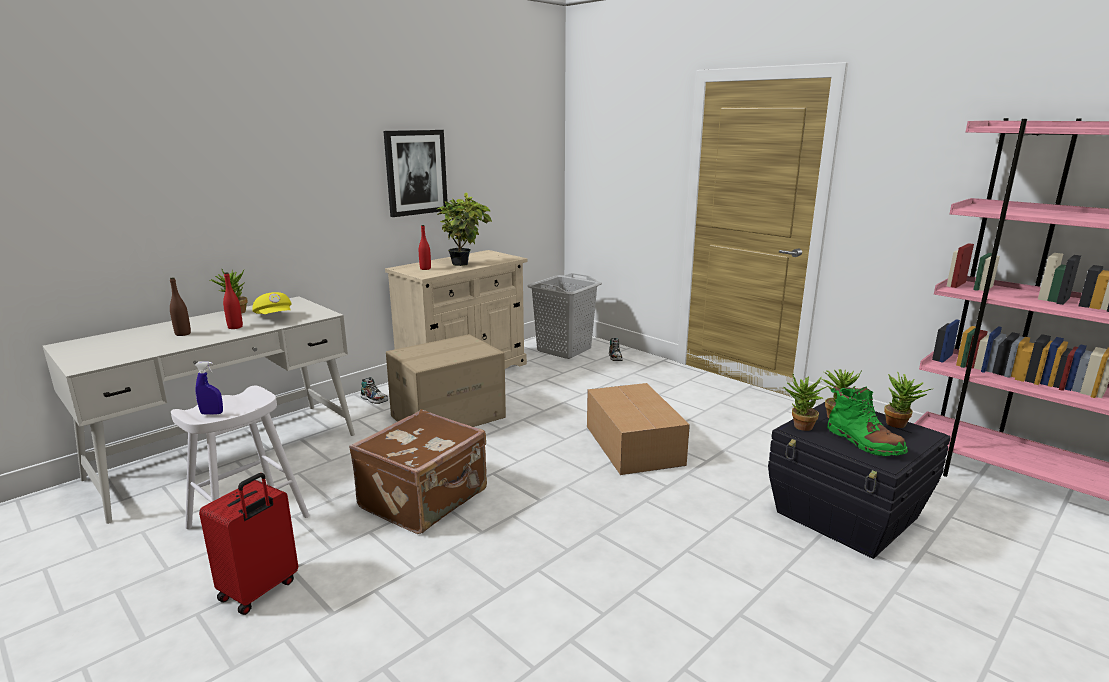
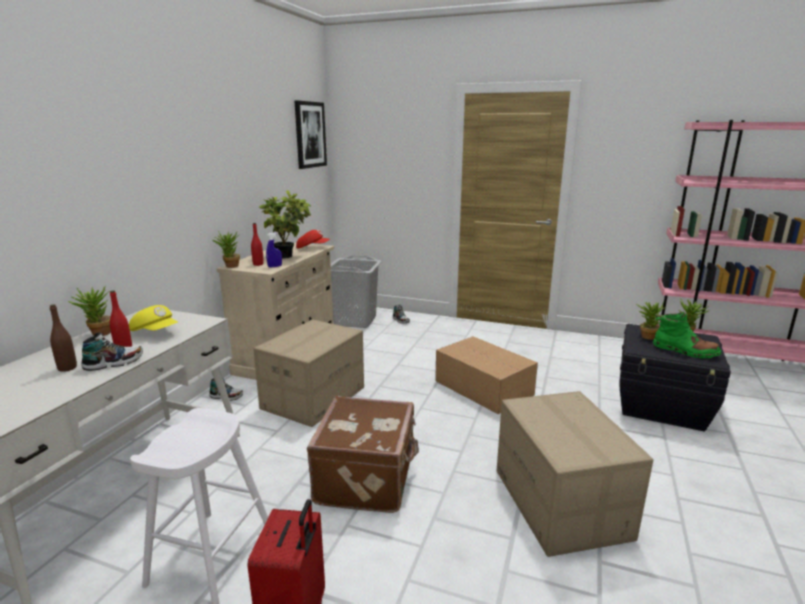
camera: 25 degrees left, 0 degrees up
(212, 413) = (182, 450): blue spray bottle -> blue spray bottle (275, 266)
(215, 336) = (114, 363): none -> shoe
(416, 172) = (233, 173): picture -> picture (310, 135)
(502, 258) = (312, 247): none -> red cap
(591, 577) = (561, 503): none -> cardboard box
(800, 427) = (638, 349): potted plant -> potted plant (229, 266)

